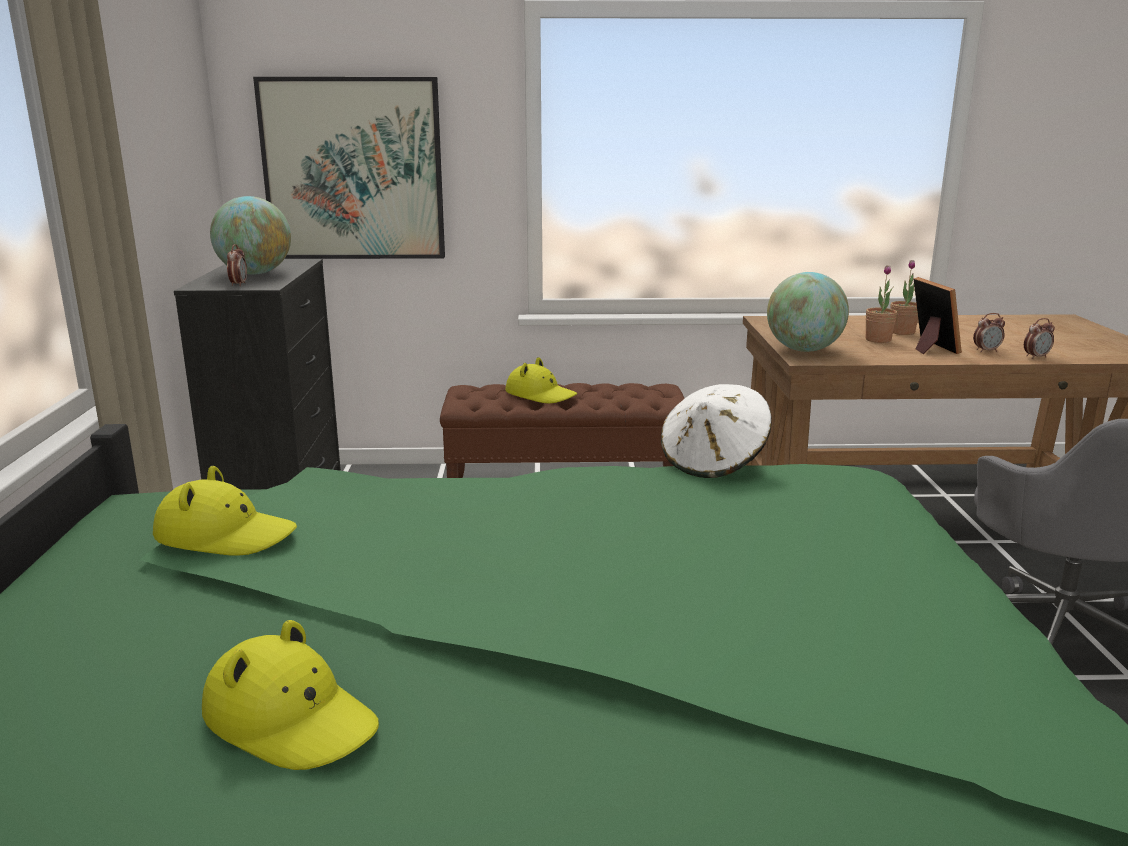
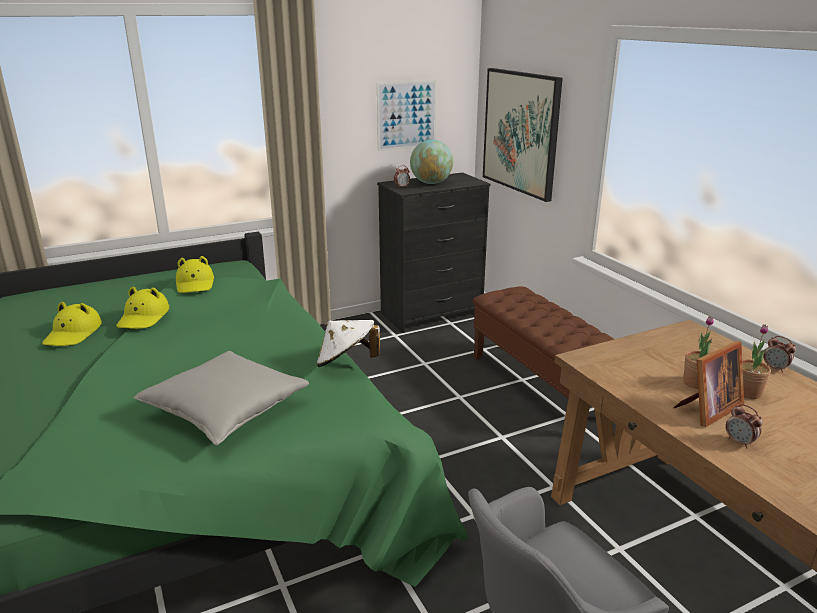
camera: 65 degrees right, 5 degrees up
(169, 161) = (407, 115): none -> picture
(540, 394) = (535, 312): yellow hat -> yellow hat (143, 317)
(804, 350) = (609, 355): globe -> none
(823, 555) = (226, 410): none -> grey pillow
(1036, 357) = (757, 474): alarm clock -> alarm clock (775, 368)

